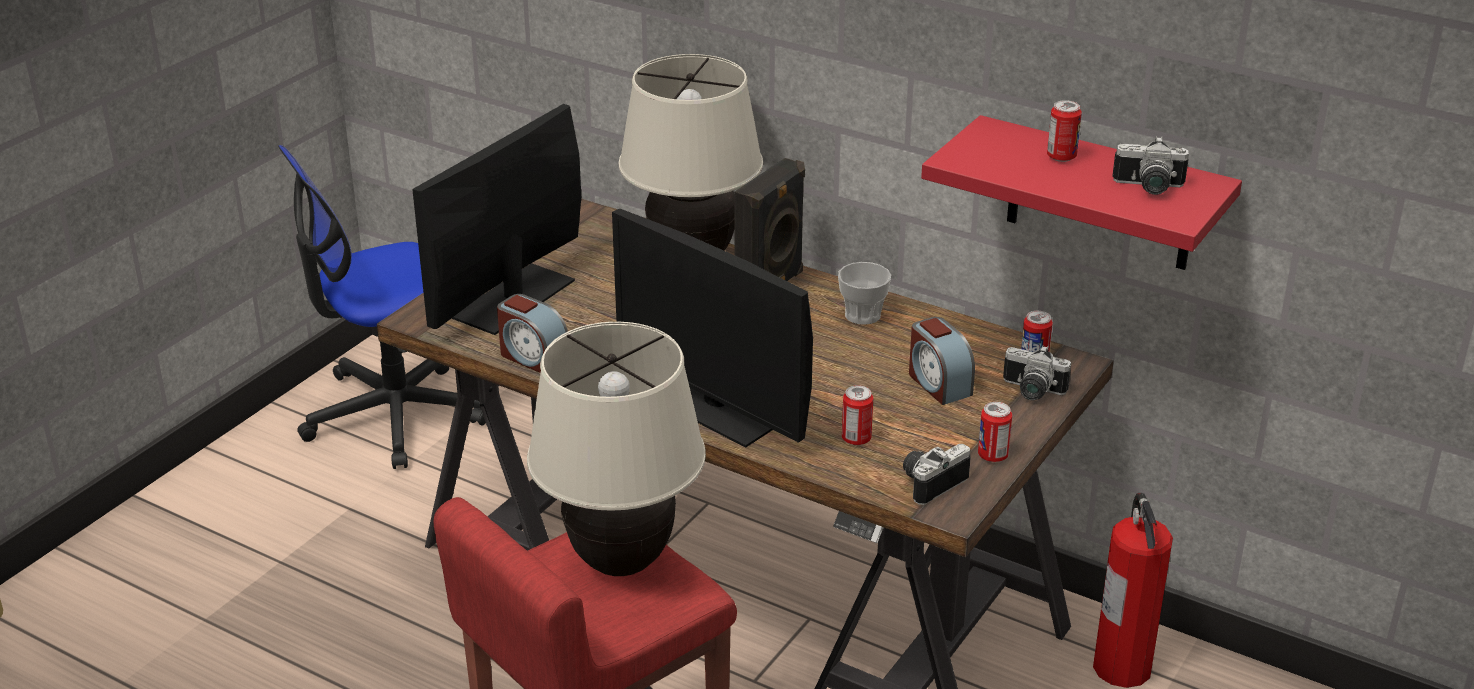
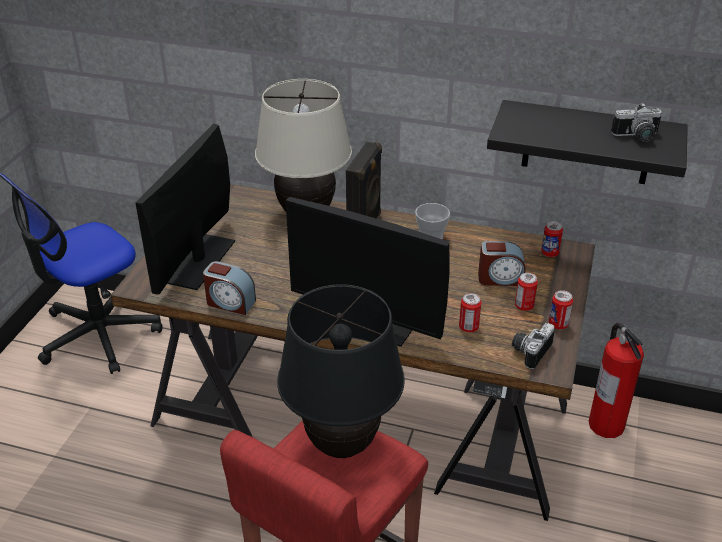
camera: 15 degrees left, 5 degrees up
(620, 562) = (341, 445): beige table lamp -> black table lamp
(938, 384) = (500, 278): alarm clock -> alarm clock turned 45 degrees counterclockwise
(1031, 391) = (558, 274): camera -> none
(1061, 157) = (571, 122): can -> can (524, 306)
(1100, 195) = (587, 143): red shelf -> black shelf

